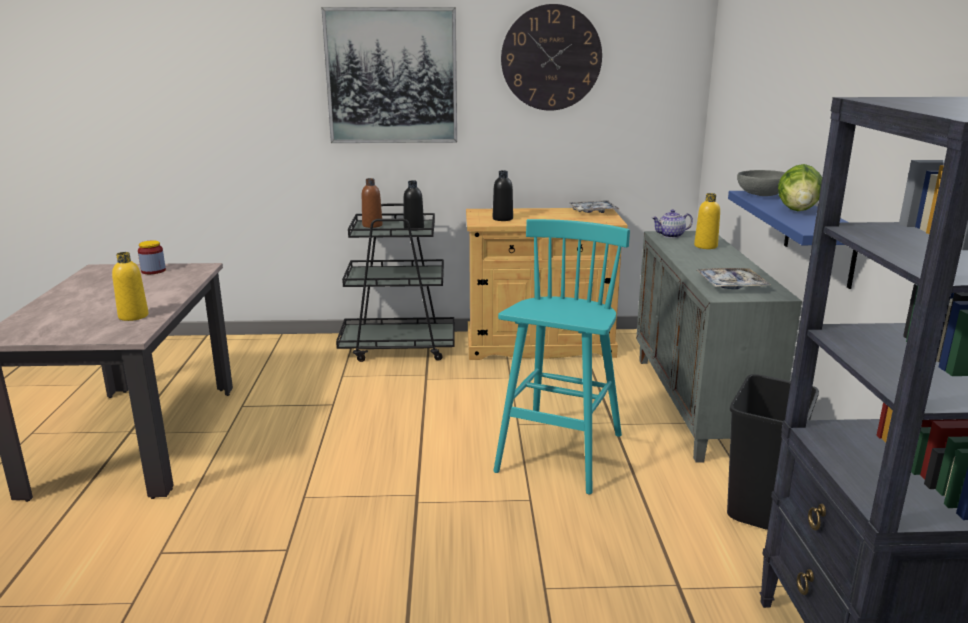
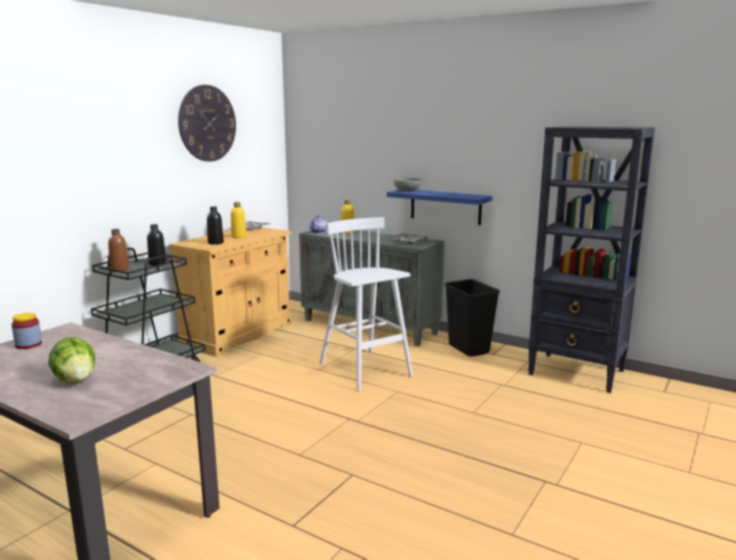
camera: 55 degrees left, 5 degrees down
(133, 316) = (142, 363): yellow bottle -> yellow bottle (238, 237)
(392, 76) = (104, 141): picture -> none
(559, 454) = (366, 370): turquoise stool -> white stool
(798, 210) = (441, 193): lettuce -> lettuce (76, 380)

